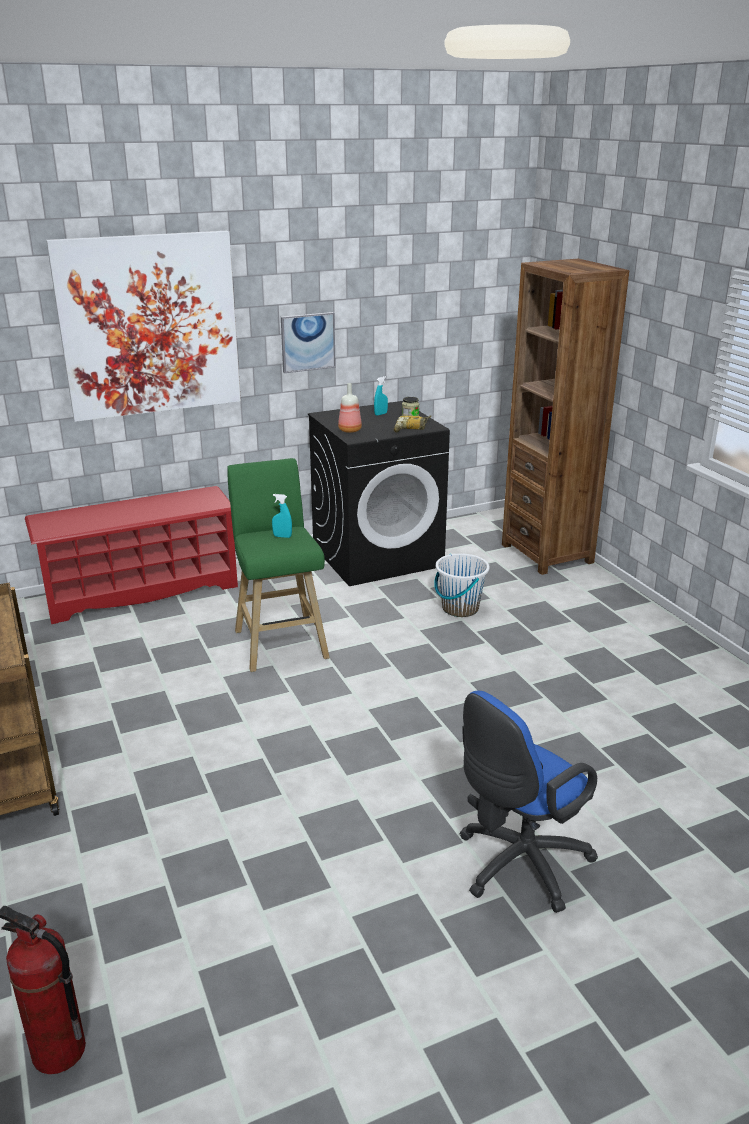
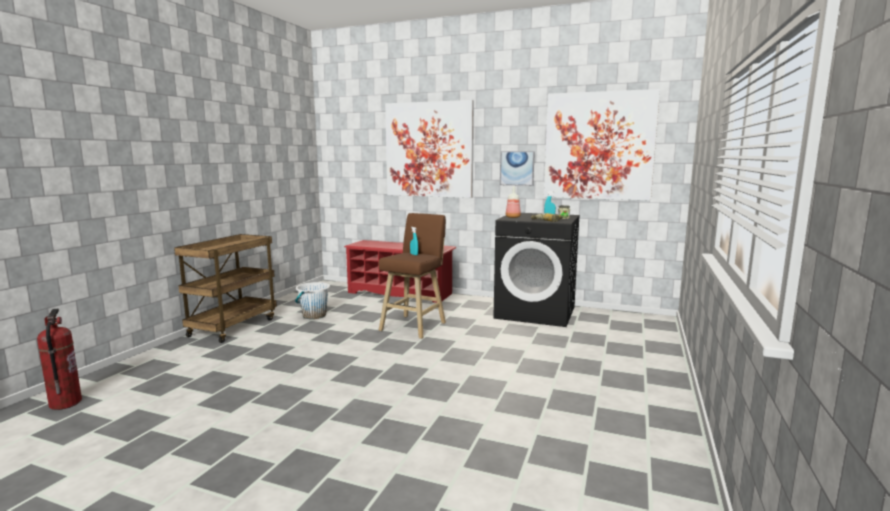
camera: 45 degrees right, 15 degrees down
(280, 642) = (415, 326): green stool -> brown stool
(421, 297) = (598, 146): none -> picture
(460, 608) = (535, 345): white bucket -> white bucket (314, 315)
(517, 866) = (310, 456): blue office chair -> none
(547, 553) = (654, 342): brown bookcase -> none

